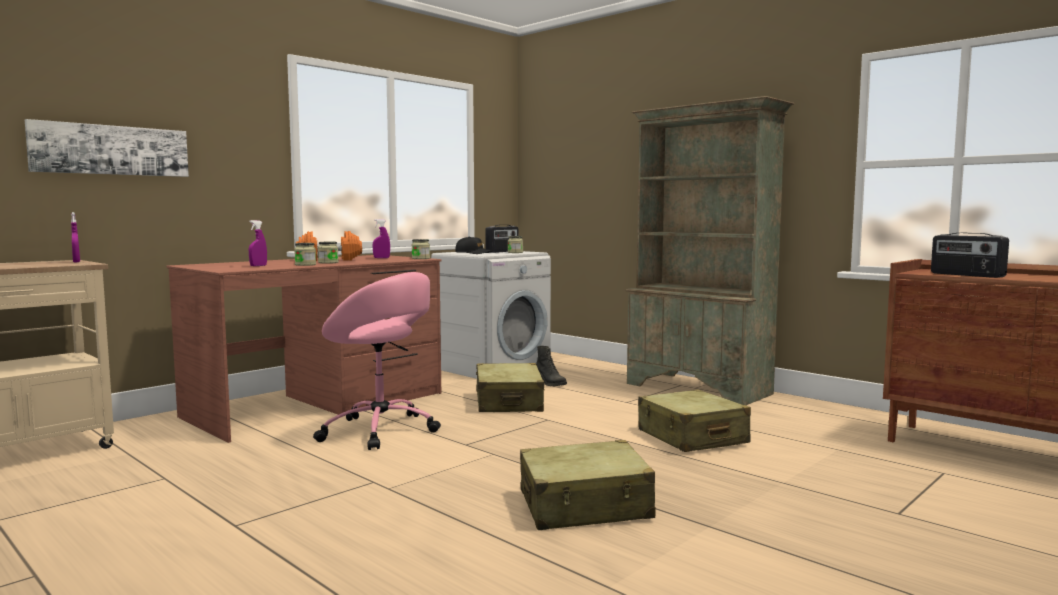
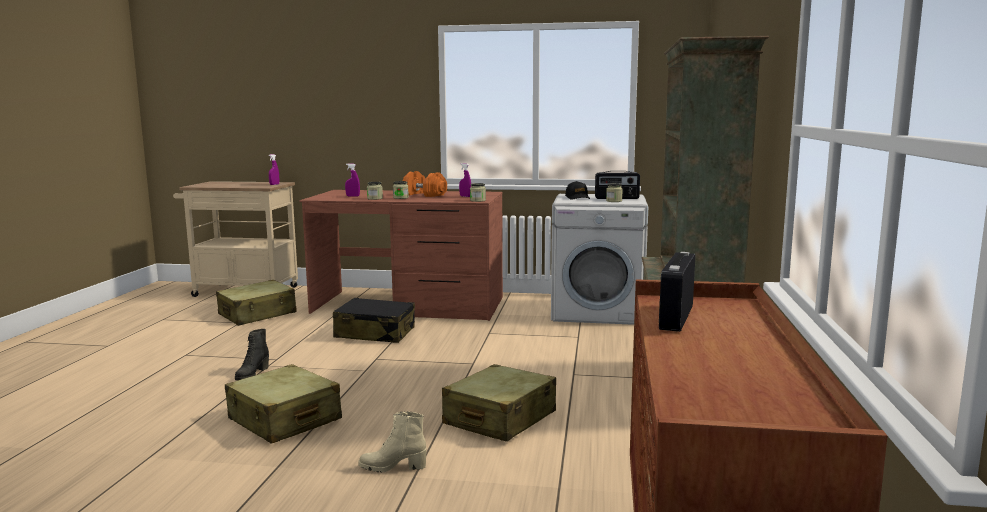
camera: 55 degrees right, 5 degrees up
(111, 150) = (315, 112): picture -> none
(381, 431) = (375, 333): pink office chair -> black suitcase
(508, 402) = (500, 342): beige suitcase -> beige suitcase (257, 314)
(550, 384) = (582, 339): black boot -> black boot (252, 374)
(756, 485) = (393, 467): none -> beige boot

